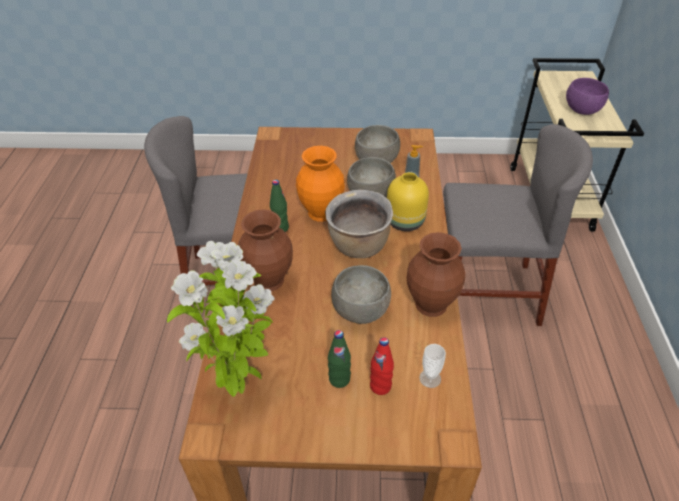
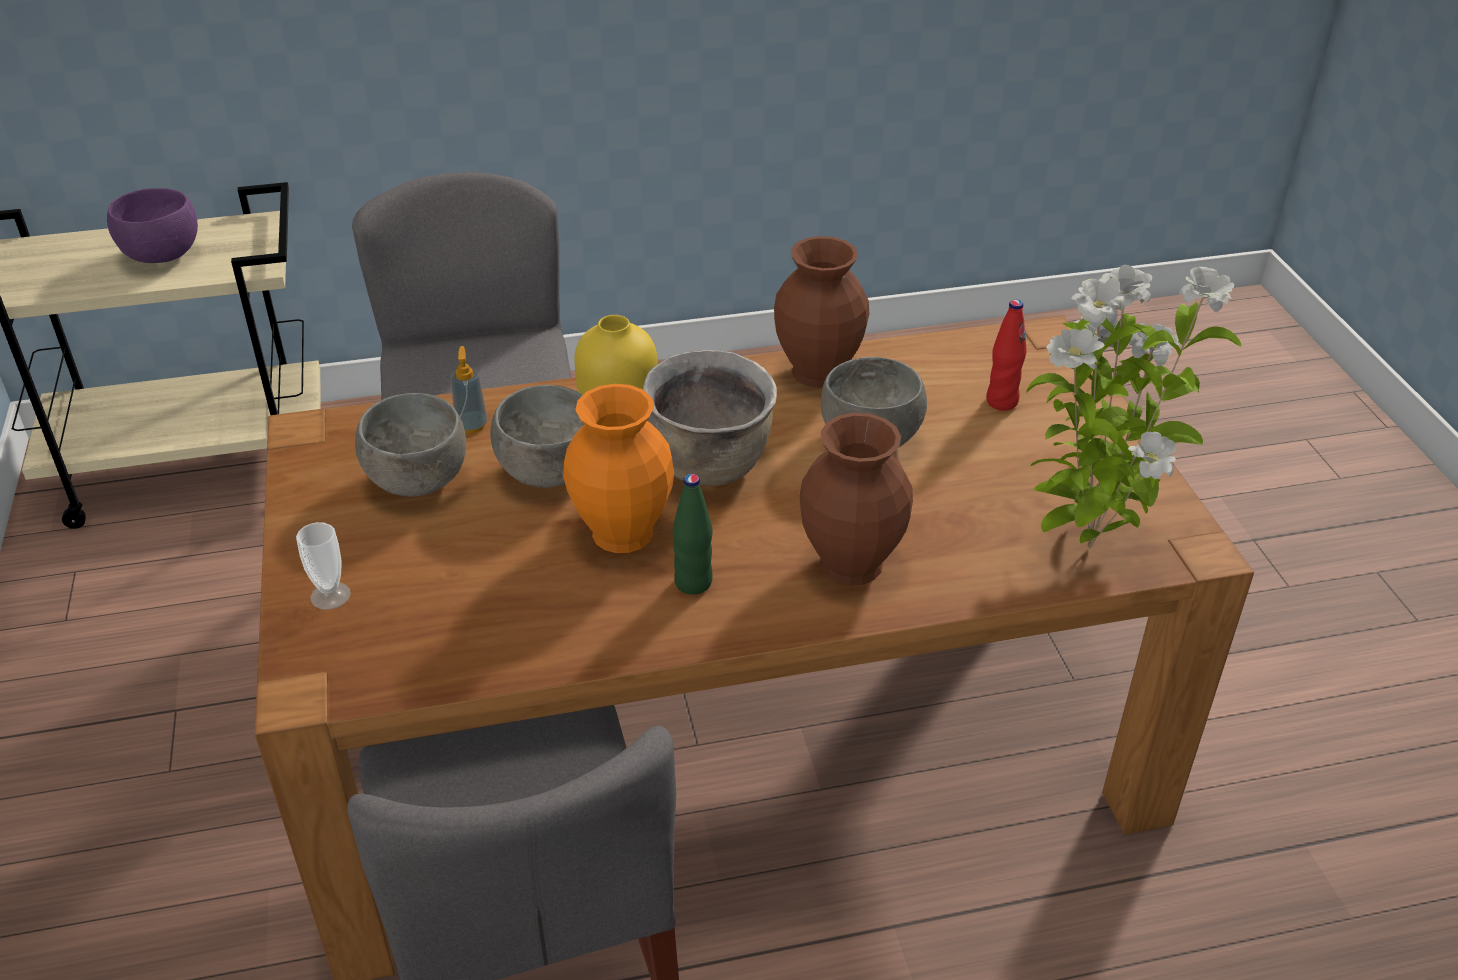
camera: 105 degrees left, 5 degrees down
(339, 379) = (1015, 441): green bottle -> none
(430, 378) = (960, 361): cup -> cup (330, 596)

